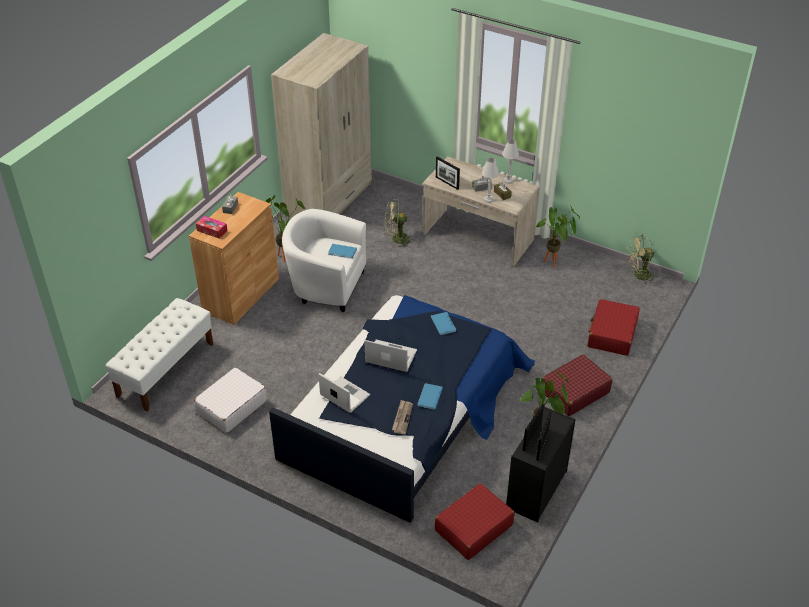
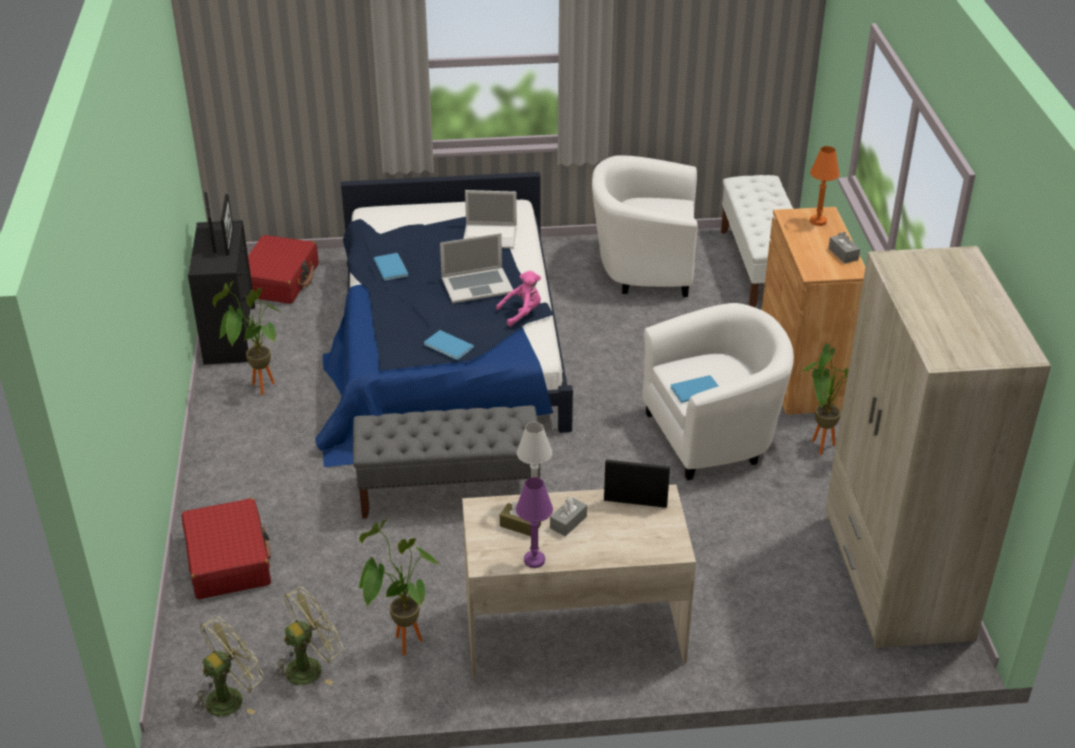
camera: 145 degrees right, 5 degrees down
(212, 230) = (818, 221): tissue box -> orange table lamp
(231, 407) = (643, 268): white suitcase -> white armchair
(384, 326) = (522, 313): none -> pink plush toy
(396, 239) = (702, 557): green fan -> green fan (310, 666)
(402, 418) = (404, 240): newspaper -> none
(479, 319) = (449, 490): none -> grey bench
(508, 180) = (534, 560): white table lamp -> purple table lamp
(574, 392) = (243, 453): red suitcase -> none

